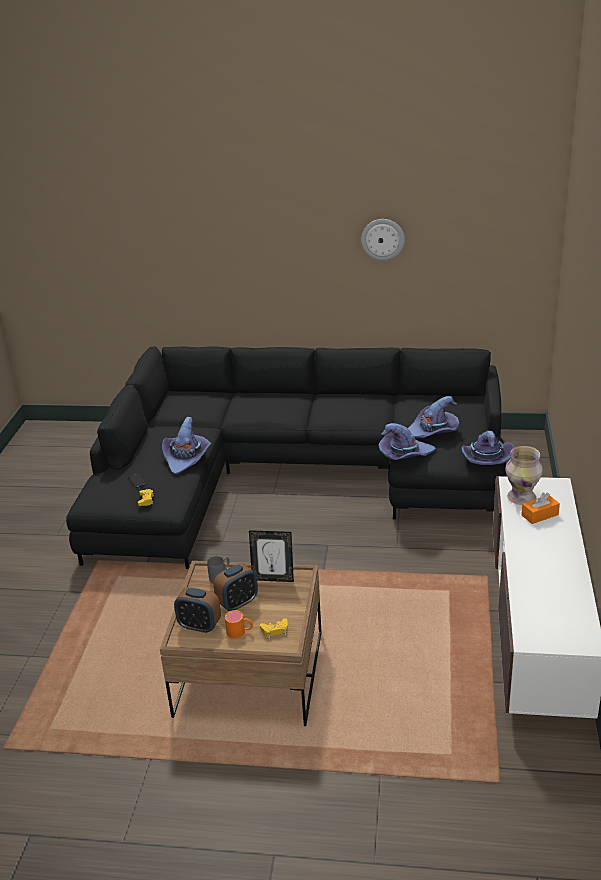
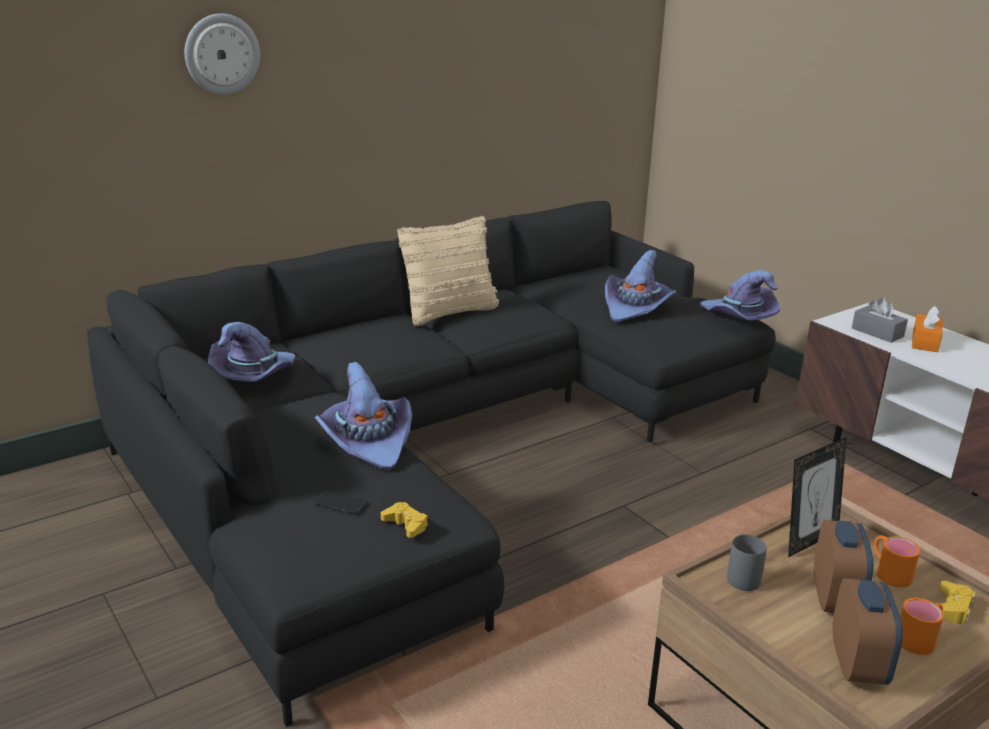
camera: 45 degrees left, 5 degrees down
(199, 626) = (857, 665): alarm clock -> alarm clock turned 60 degrees counterclockwise
(280, 606) = (888, 571): none -> orange mug
(327, 401) = (449, 313): none -> beige pillow
(382, 239) = (470, 51): wall clock -> wall clock (222, 54)
(405, 454) = (652, 339): purple hat -> purple hat (254, 375)
(522, 498) = (877, 332): vase -> grey tissue box

